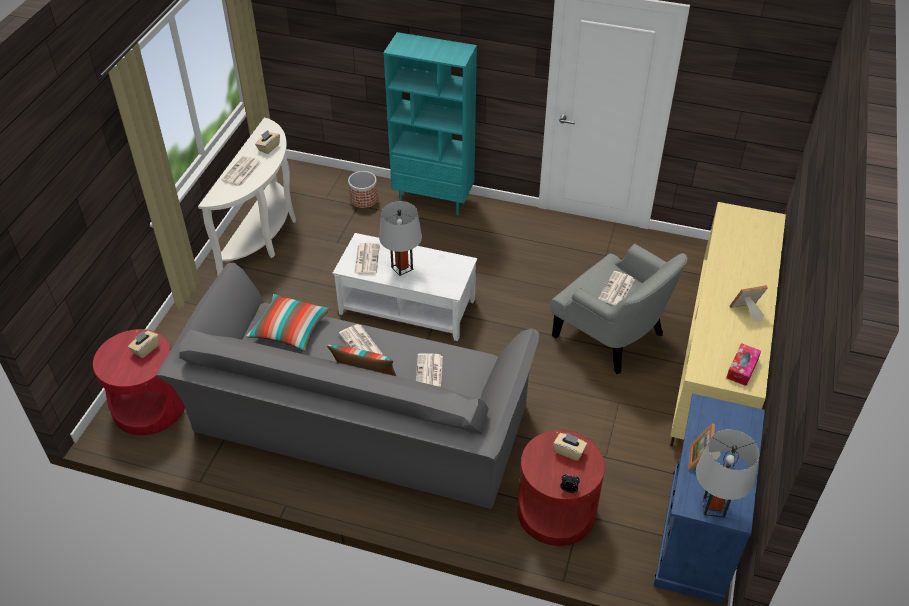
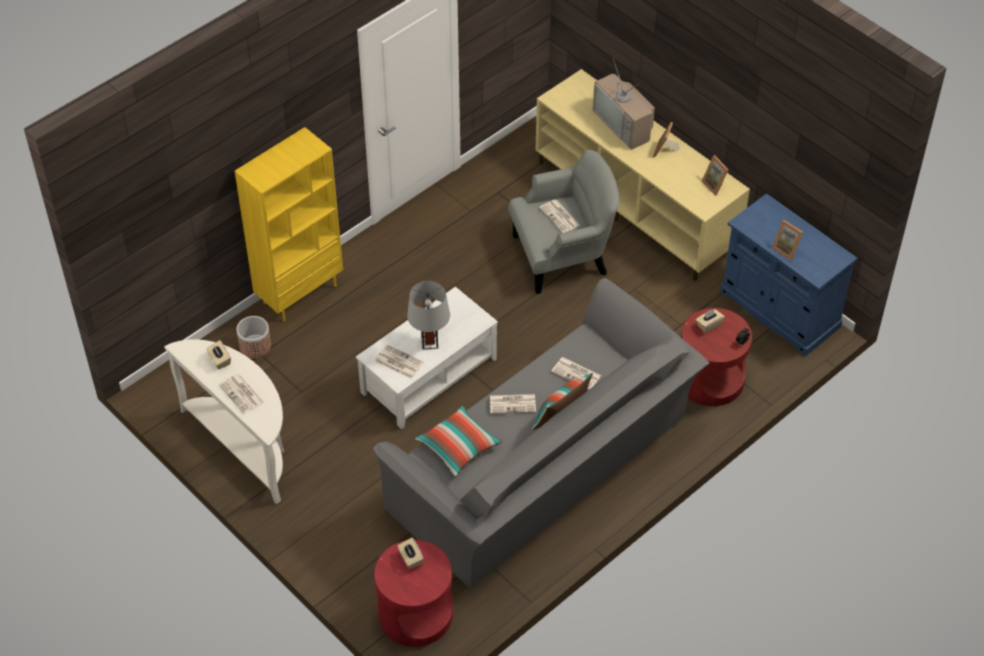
camera: 60 degrees left, 5 degrees up
(434, 199) = (300, 293): turquoise bookcase -> yellow bookcase
(714, 507) = (827, 264): grey table lamp -> none
(742, 368) = (716, 185): tissue box -> picture frame
(750, 270) = (625, 124): none -> television

